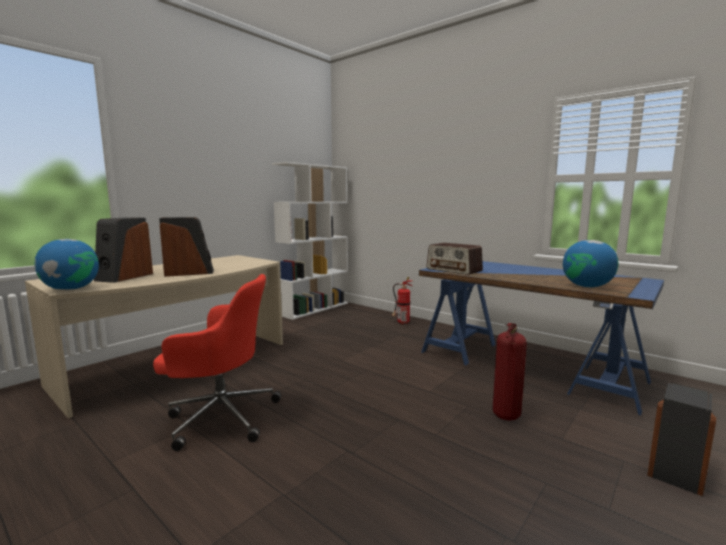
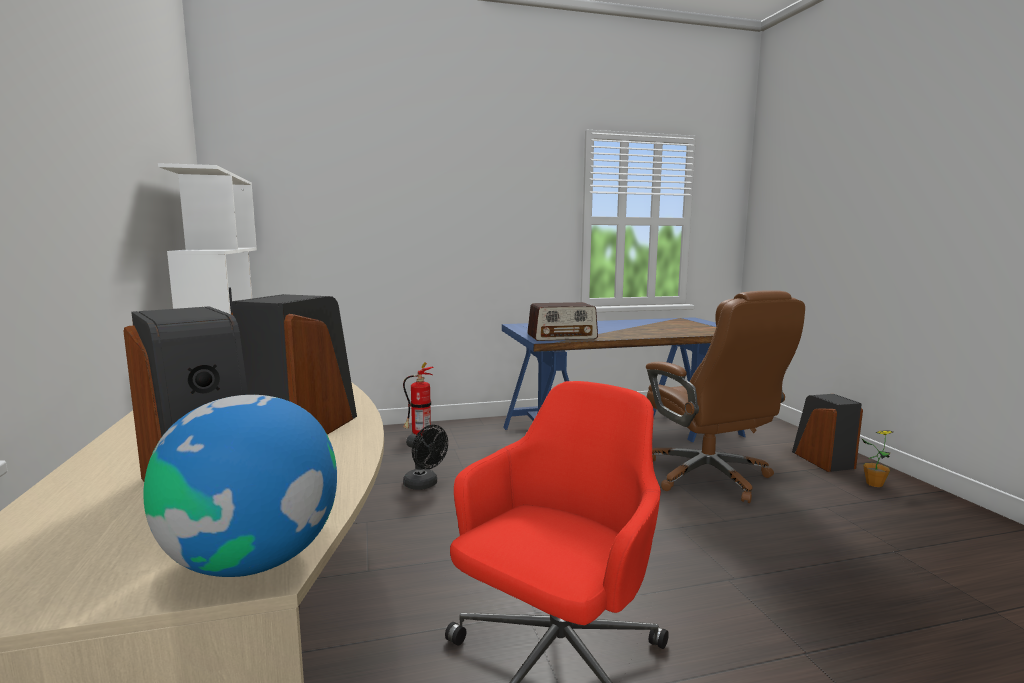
camera: 55 degrees left, 0 degrees up
(347, 342) = (424, 485): none -> black fan
(506, 415) = (709, 477): fire extinguisher -> brown office chair
(587, 286) = (697, 331): globe -> none
(677, 514) = (874, 484): none -> potted plant

